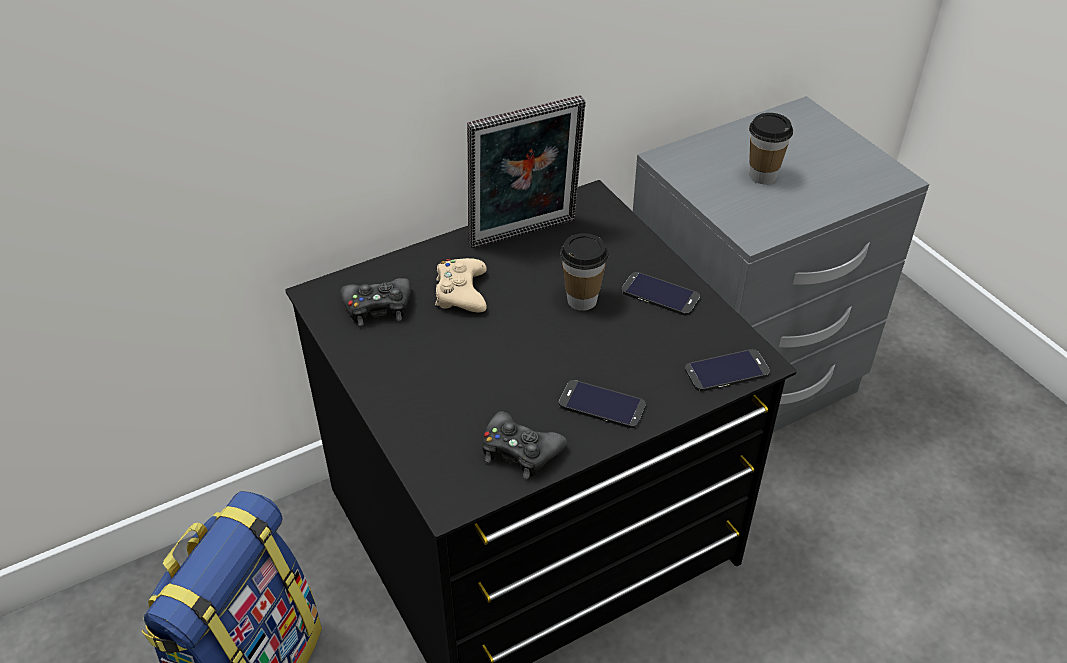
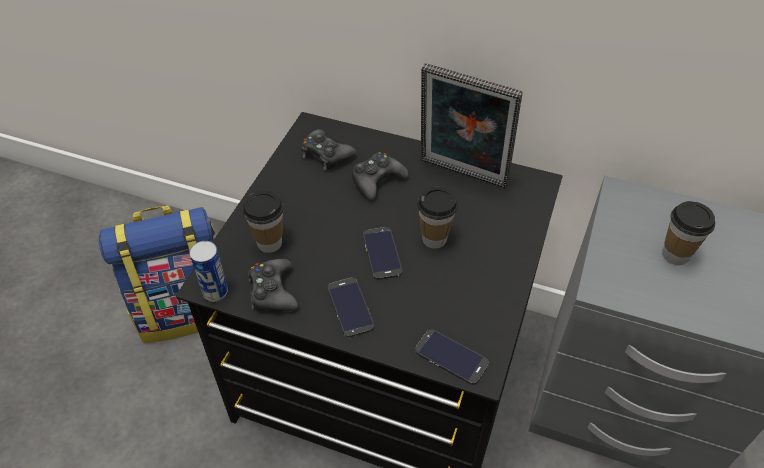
camera: 50 degrees right, 5 degrees up
(450, 419) = (269, 243): none -> cup
(461, 293) = (377, 180): beige game controller -> black game controller
(470, 498) = (215, 292): none -> can
(660, 294) = (486, 275): phone -> phone (382, 253)

